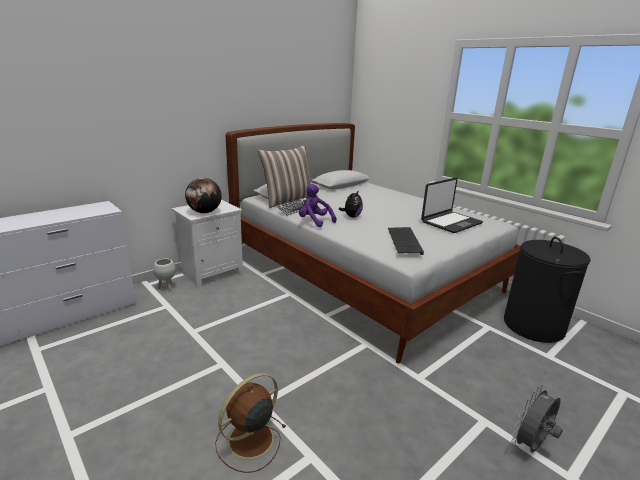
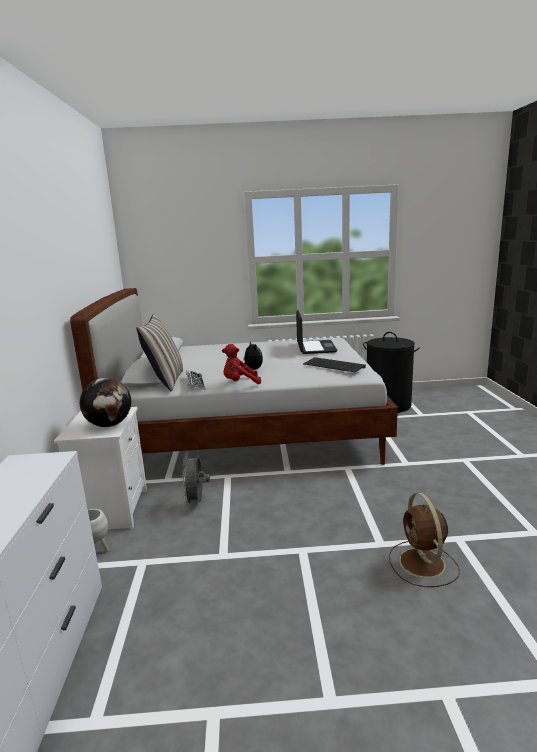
camera: 50 degrees left, 5 degrees down
(314, 221) = (240, 383): purple plush toy -> red plush toy
(531, 446) = (493, 455): grey fan -> grey fan (196, 501)

